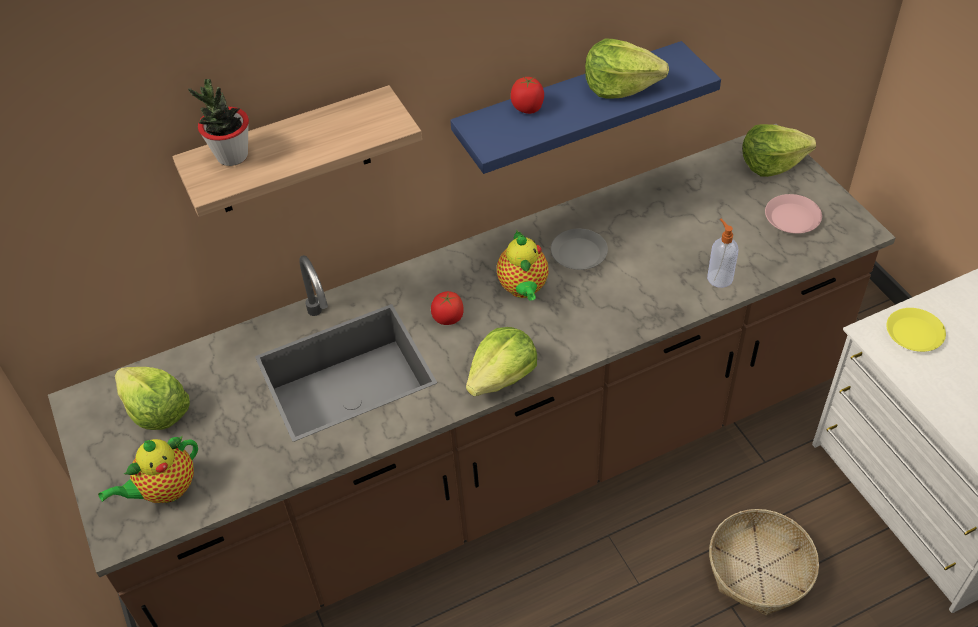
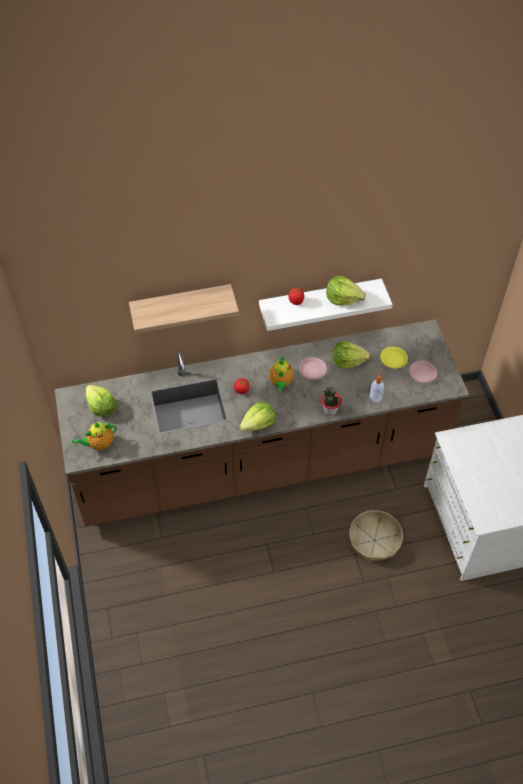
camera: 10 degrees right, 5 degrees up
(232, 156) = (154, 307): potted plant -> potted plant (330, 410)
(568, 110) = (319, 301): blue shelf -> white shelf
(579, 254) = (312, 370): grey plate -> pink plate
(771, 163) = (424, 341): lettuce -> lettuce (348, 360)
(913, 333) = (467, 442): yellow plate -> yellow plate (393, 359)

